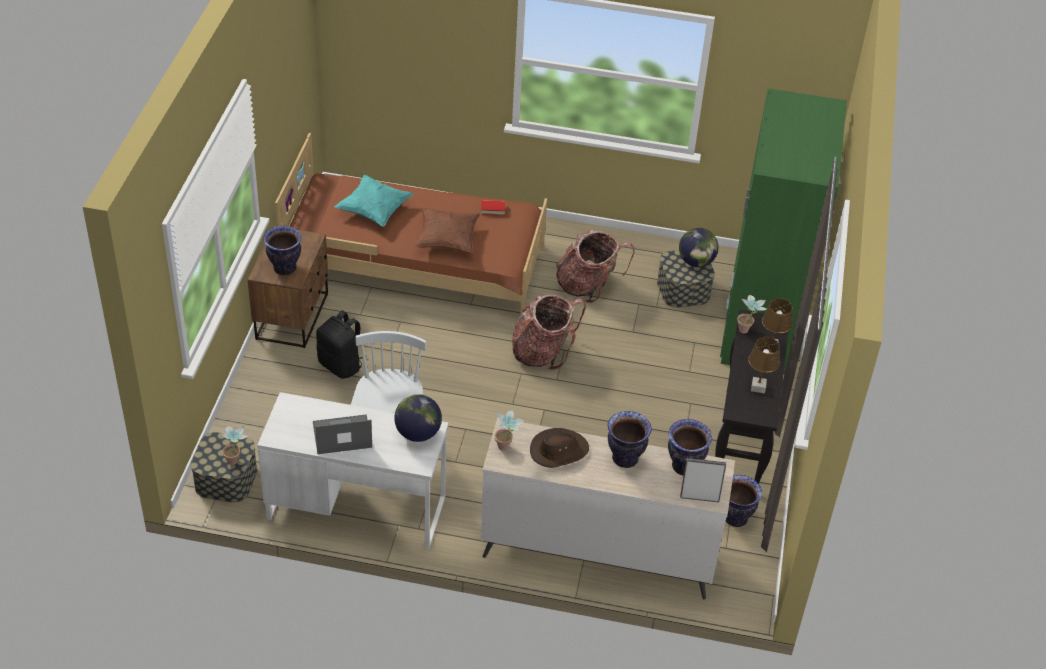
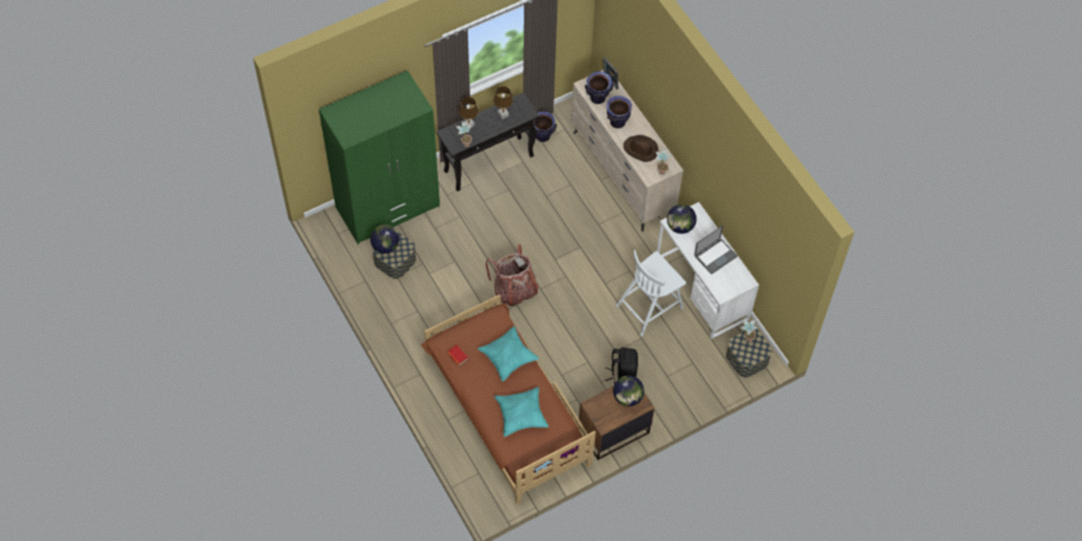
camera: 130 degrees left, 15 degrees up
(284, 268) = (627, 397): vase -> globe
(341, 435) = (715, 255): laptop -> laptop turned 75 degrees counterclockwise
(446, 240) = (508, 358): brown pillow -> turquoise pillow
(588, 286) = (438, 307): backpack -> none

